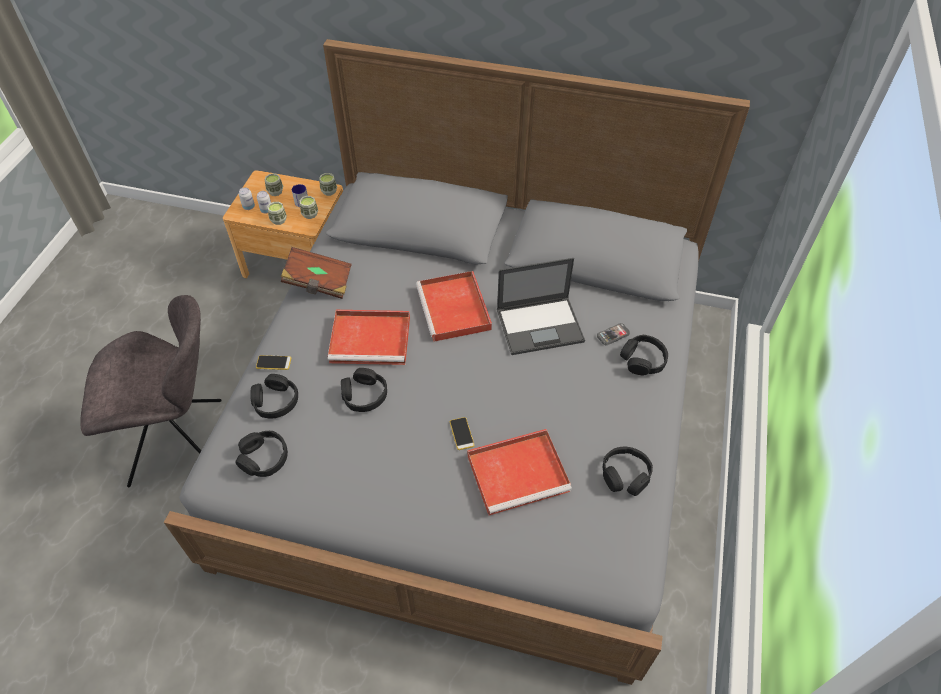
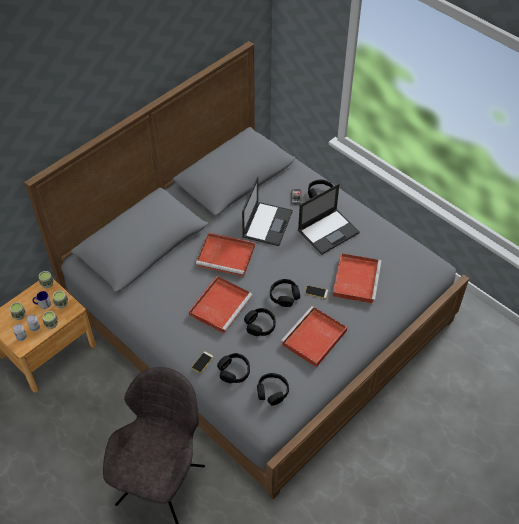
camera: 60 degrees left, 0 degrees up
(319, 283) = (152, 314): brown book -> none
(377, 467) = (313, 339): none -> red tray
(582, 399) = (328, 231): none -> laptop
(625, 475) = (383, 238): black headphones -> black headphones (284, 296)

